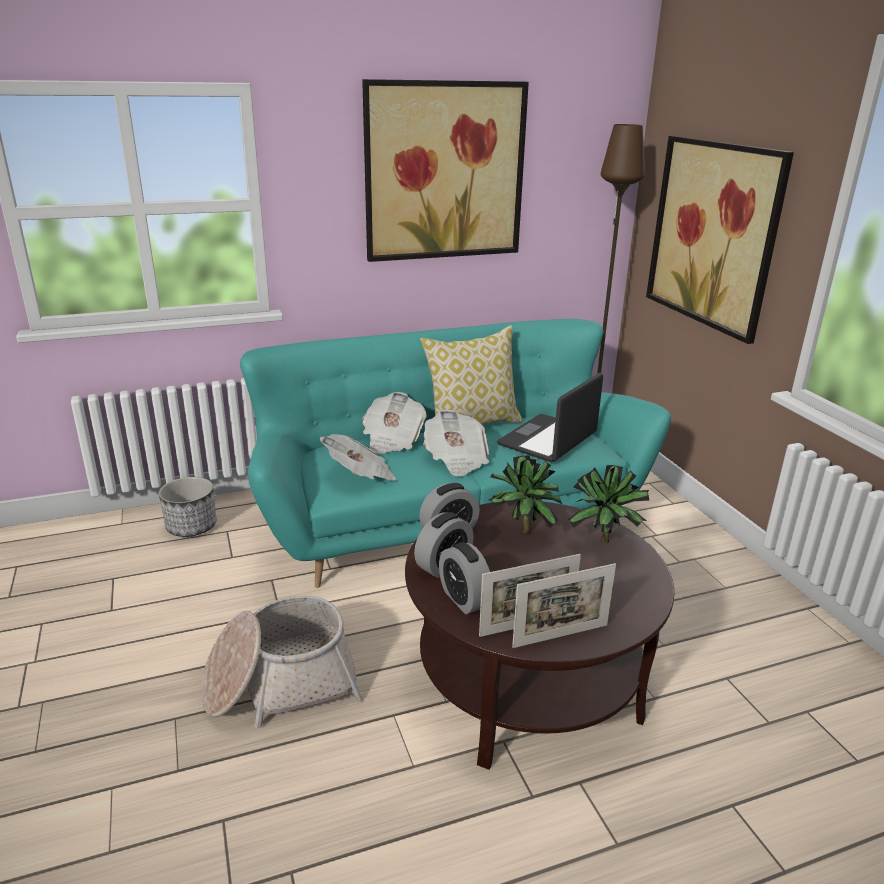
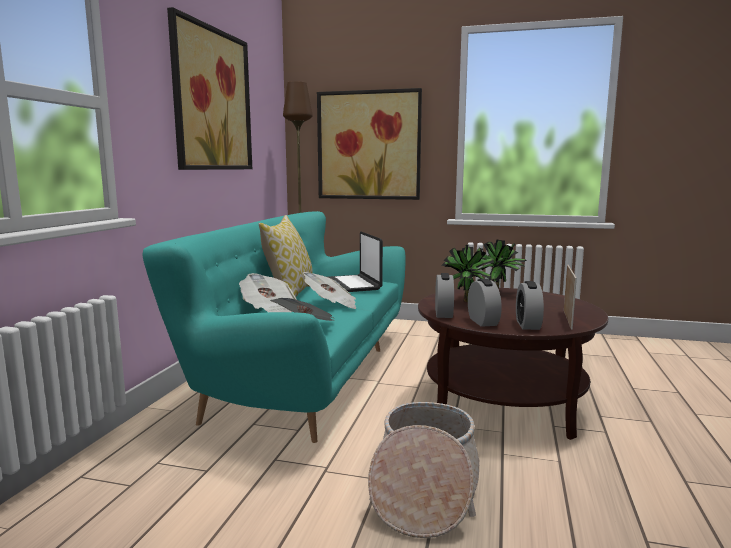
camera: 55 degrees left, 15 degrees down
(192, 526) = (110, 480): planter -> none
(464, 599) = (528, 325): alarm clock -> alarm clock turned 90 degrees clockwise
(560, 636) = (583, 316): picture frame -> none

